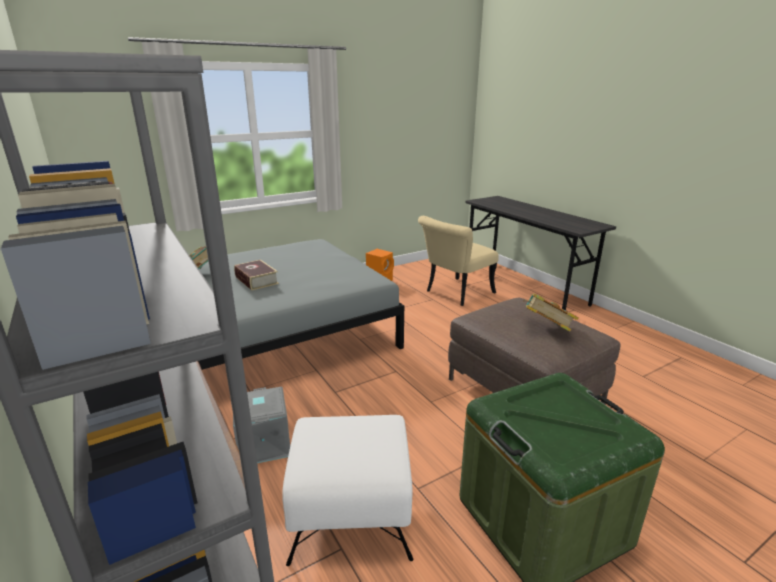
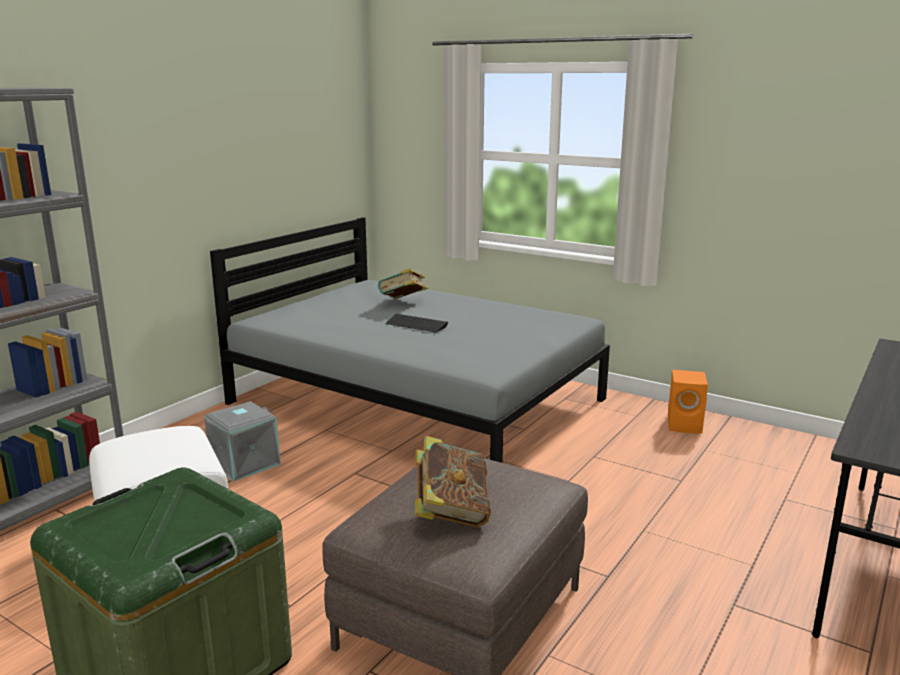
camera: 65 degrees right, 5 degrees down
(256, 280) = (416, 324): book -> keyboard
(455, 294) = (732, 496): beige chair -> none

